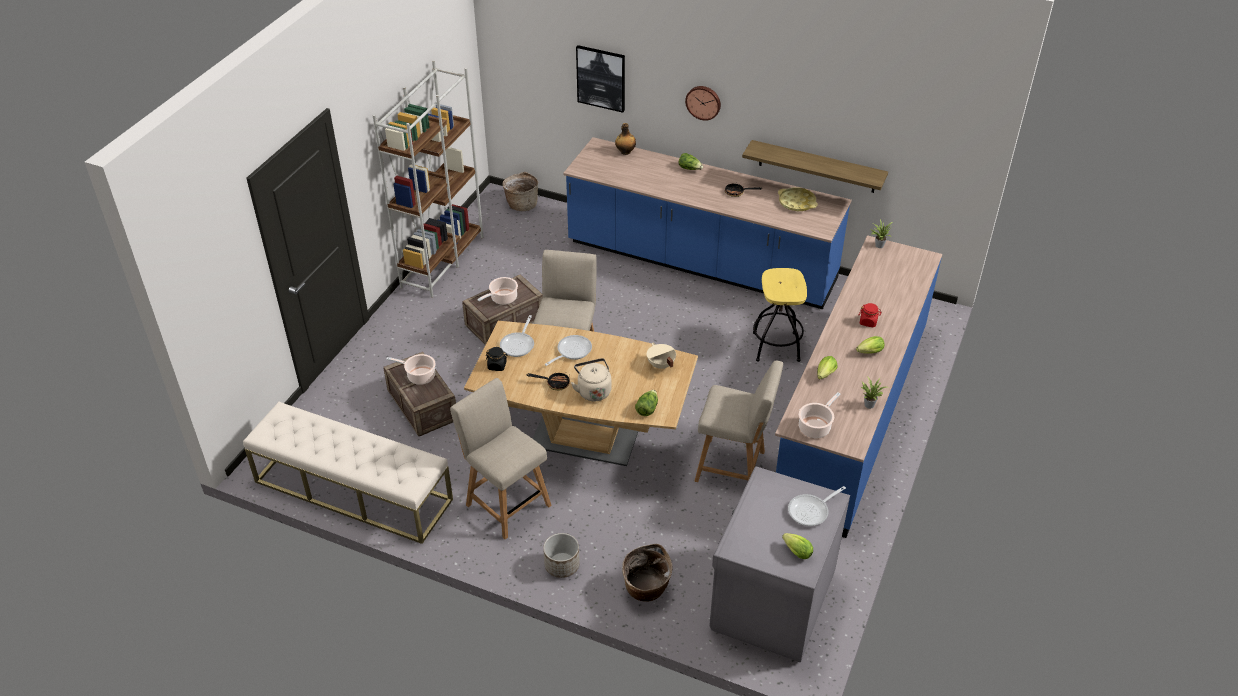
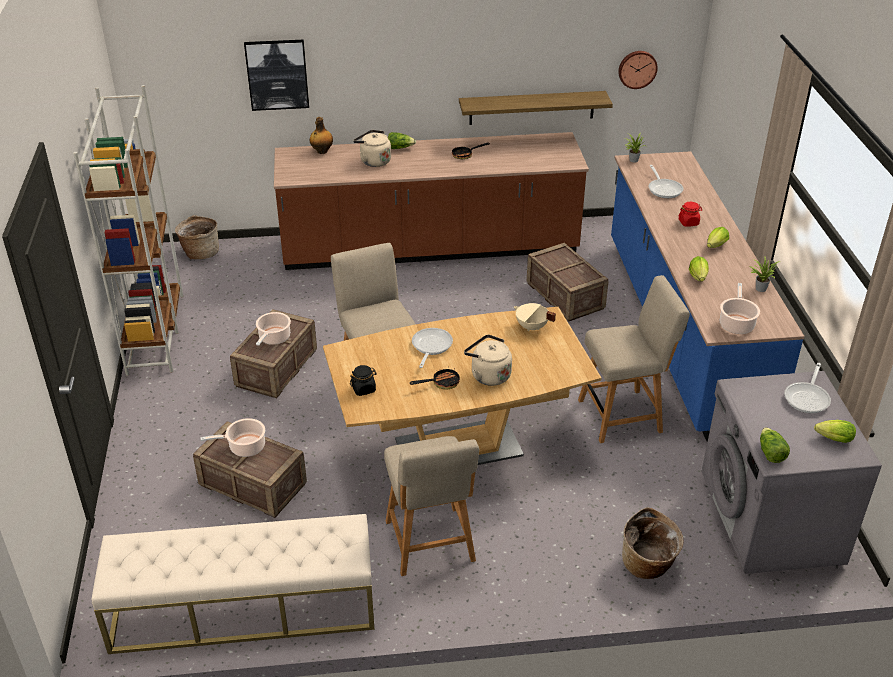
camera: 30 degrees left, 5 degrees down
(505, 503) = (431, 544): beige chair -> beige chair turned 120 degrees counterclockwise
(518, 344) = (368, 360): frying pan -> frying pan (664, 189)
(561, 565) = (544, 581): planter -> none
(647, 408) = (557, 371): lettuce -> lettuce (770, 453)
(658, 174) = (373, 161): none -> beige kettle
(700, 262) = (430, 248): blue counter -> brown counter
(703, 102) = (401, 70): wall clock -> wall clock (637, 69)
(776, 346) = (564, 296): yellow stool -> crate
(797, 202) = (527, 147): yellow tray -> none

